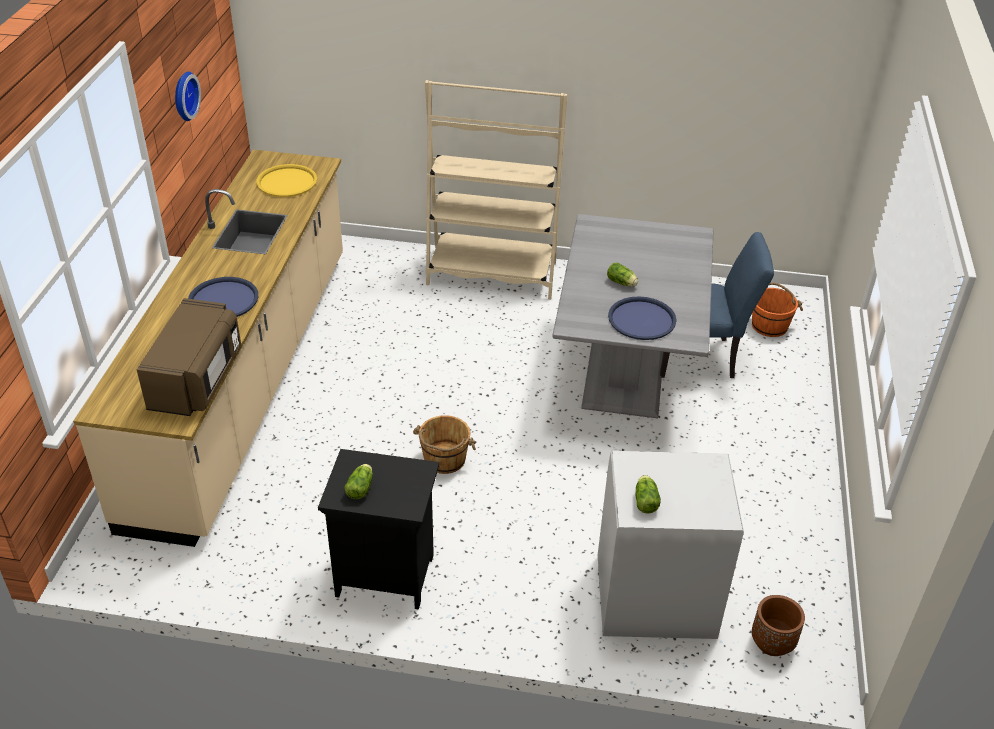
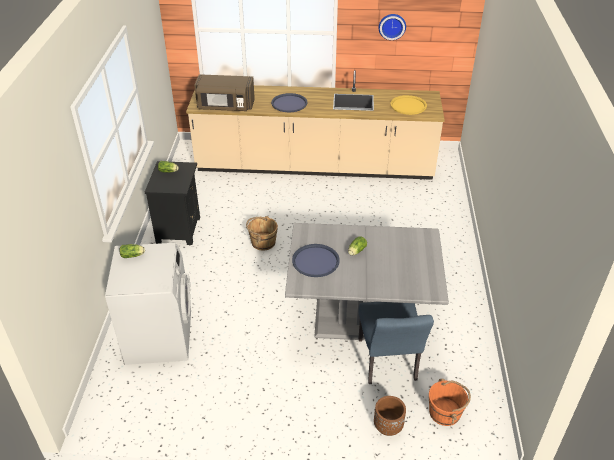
camera: 85 degrees right, 0 degrees up
(492, 274) = (449, 247): beige bookcase -> none
(772, 642) = (118, 392): brown planter -> brown planter (388, 426)

